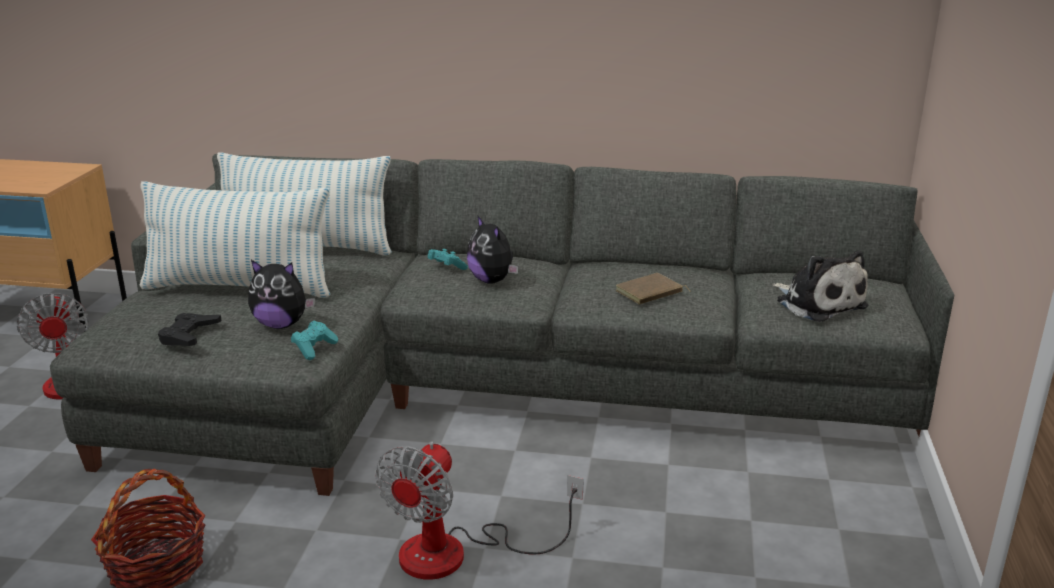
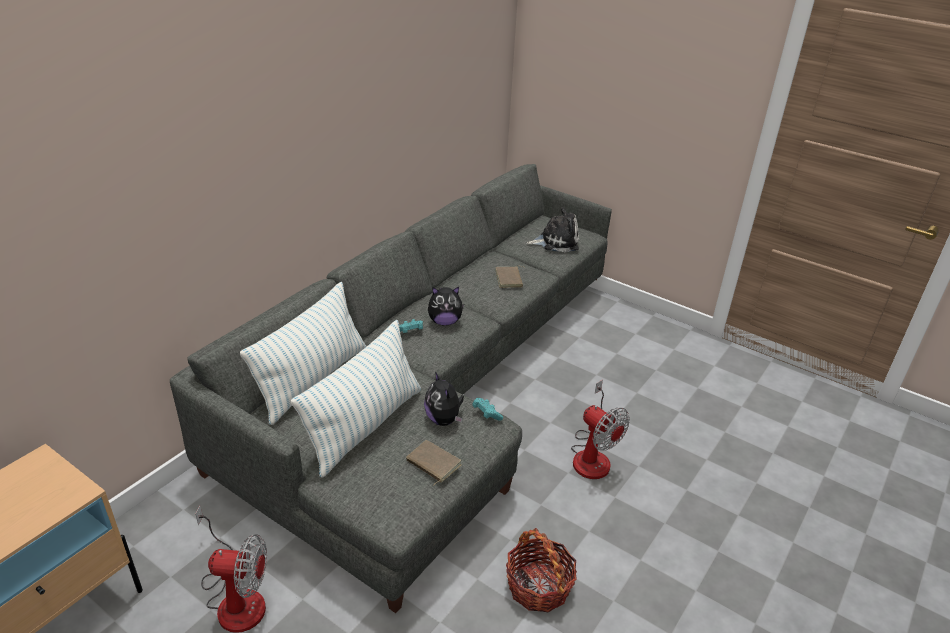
camera: 65 degrees left, 10 degrees up
(189, 335) = (432, 464): black game controller -> brown book
(281, 324) = (444, 419): plush toy -> plush toy turned 120 degrees clockwise

